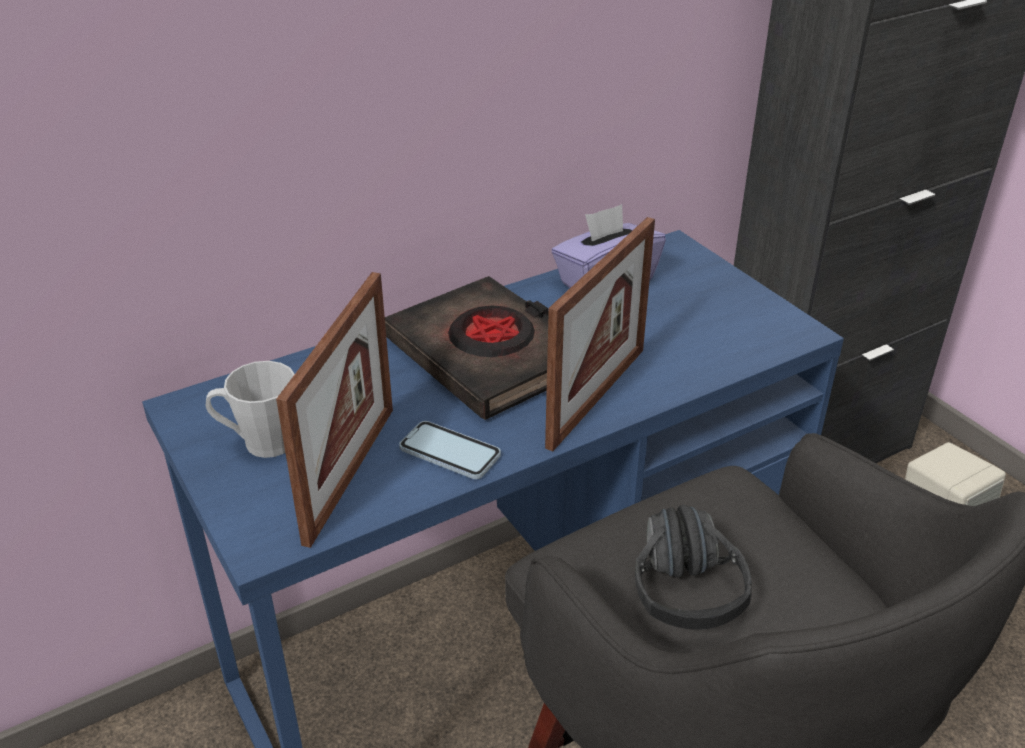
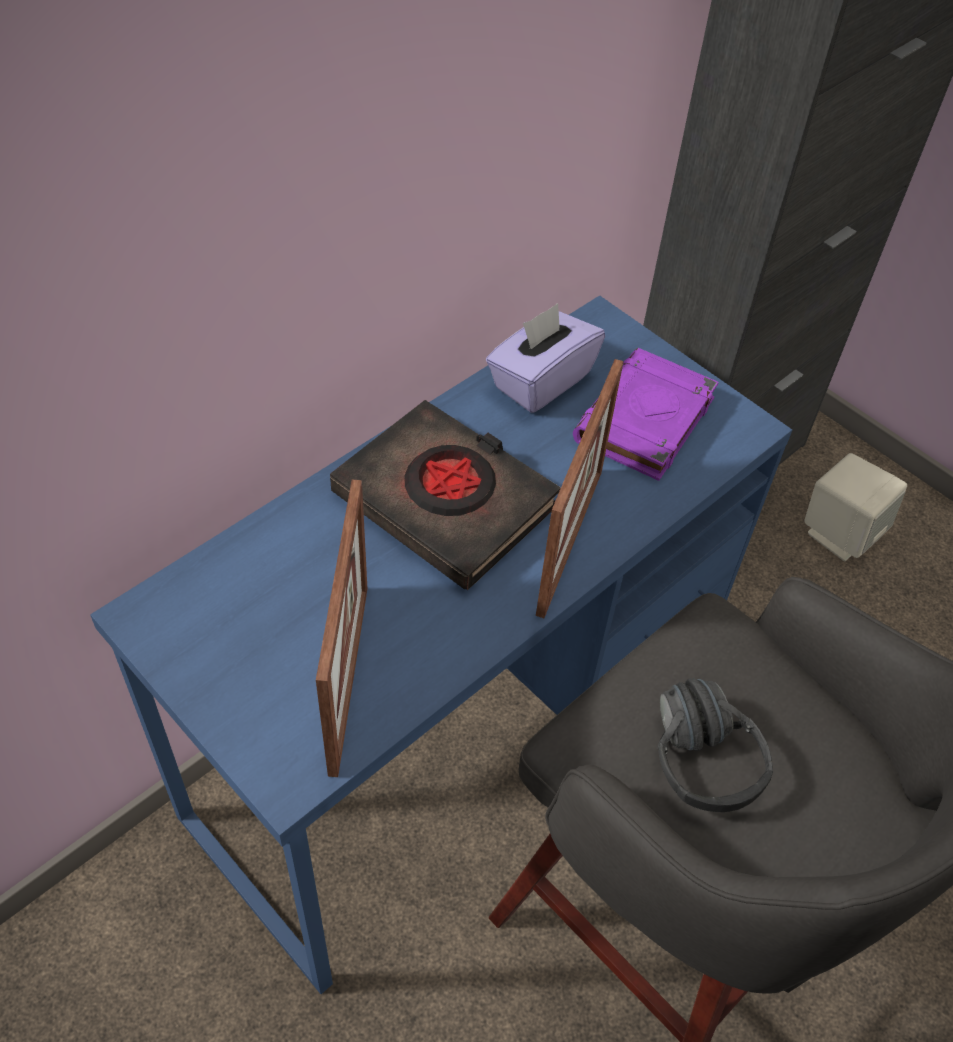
camera: 15 degrees left, 15 degrees up
(260, 442) = (240, 652): grey mug -> none
(450, 452) = (442, 635): phone -> none
(696, 318) = (644, 421): none -> purple book

